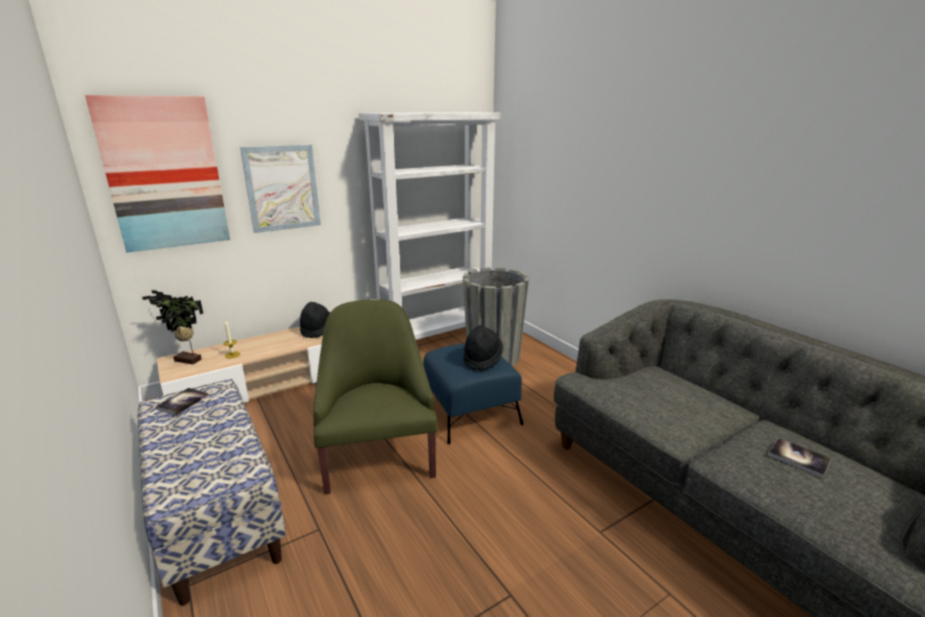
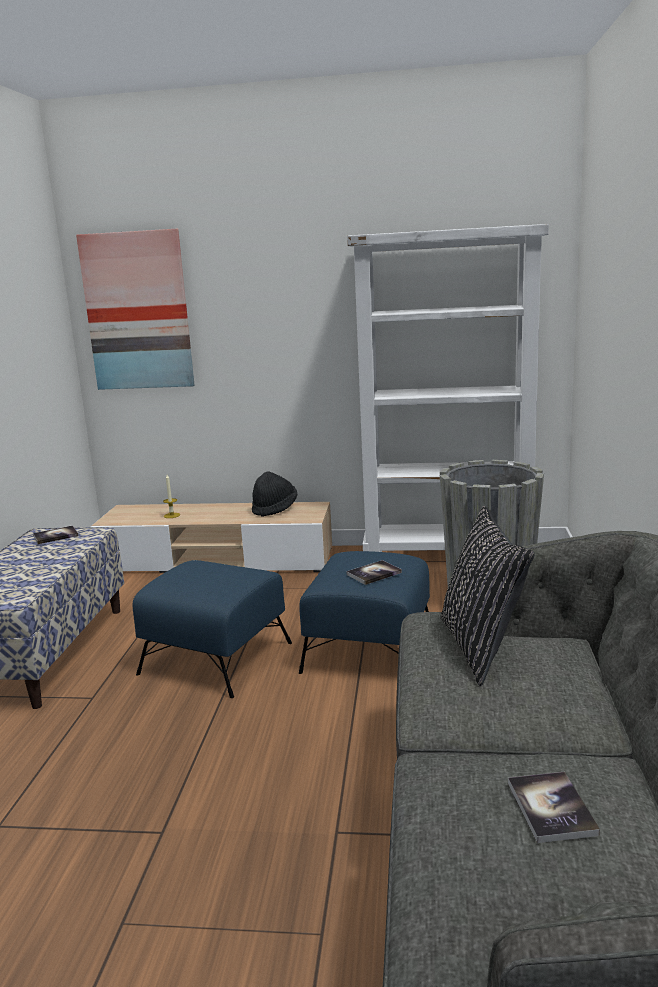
camera: 40 degrees right, 5 degrees down
(187, 361) = (132, 512): potted plant -> none
(282, 188) = (255, 330): picture -> none
(378, 456) = (216, 658): green armchair -> blue ottoman
(482, 359) = (374, 573): black hat -> book
(633, 386) = (481, 647): none -> black pillow

